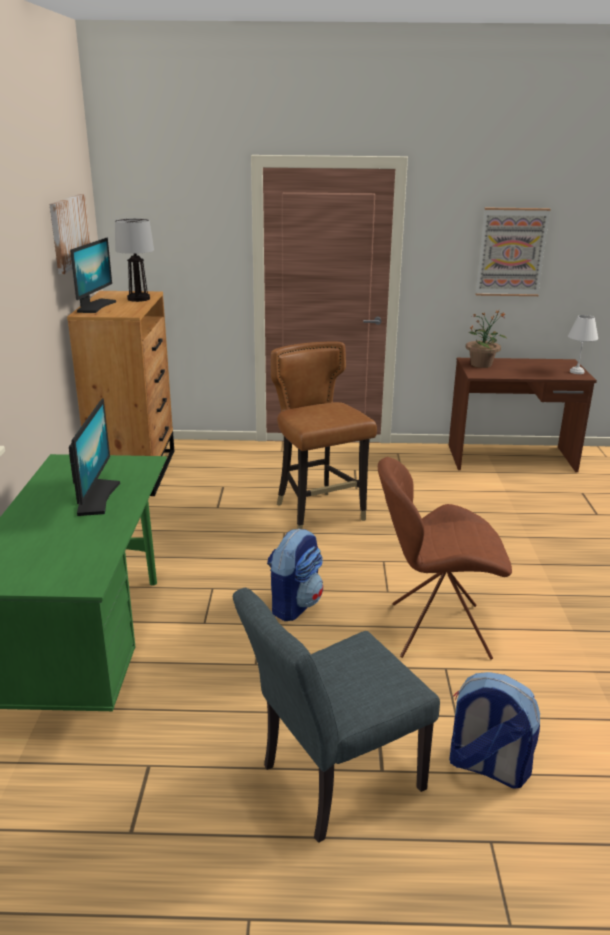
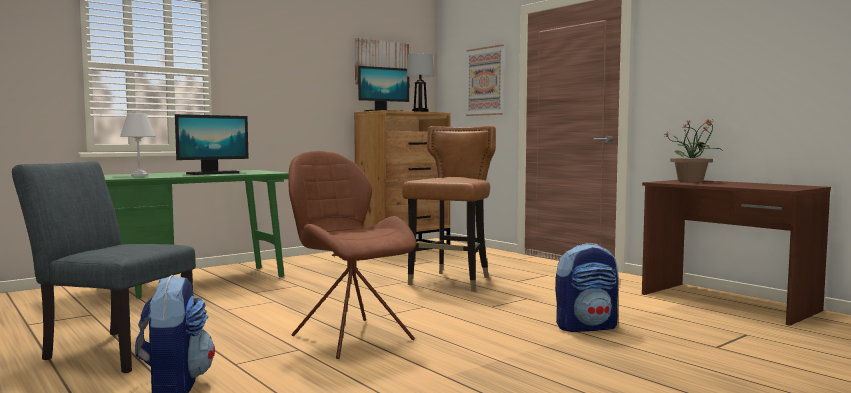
camera: 50 degrees right, 20 degrees down
(294, 604) = (314, 302): backpack -> backpack (586, 327)
(511, 252) = (738, 59): picture -> picture (485, 81)
(577, 371) = (792, 188): white table lamp -> white table lamp (140, 176)

